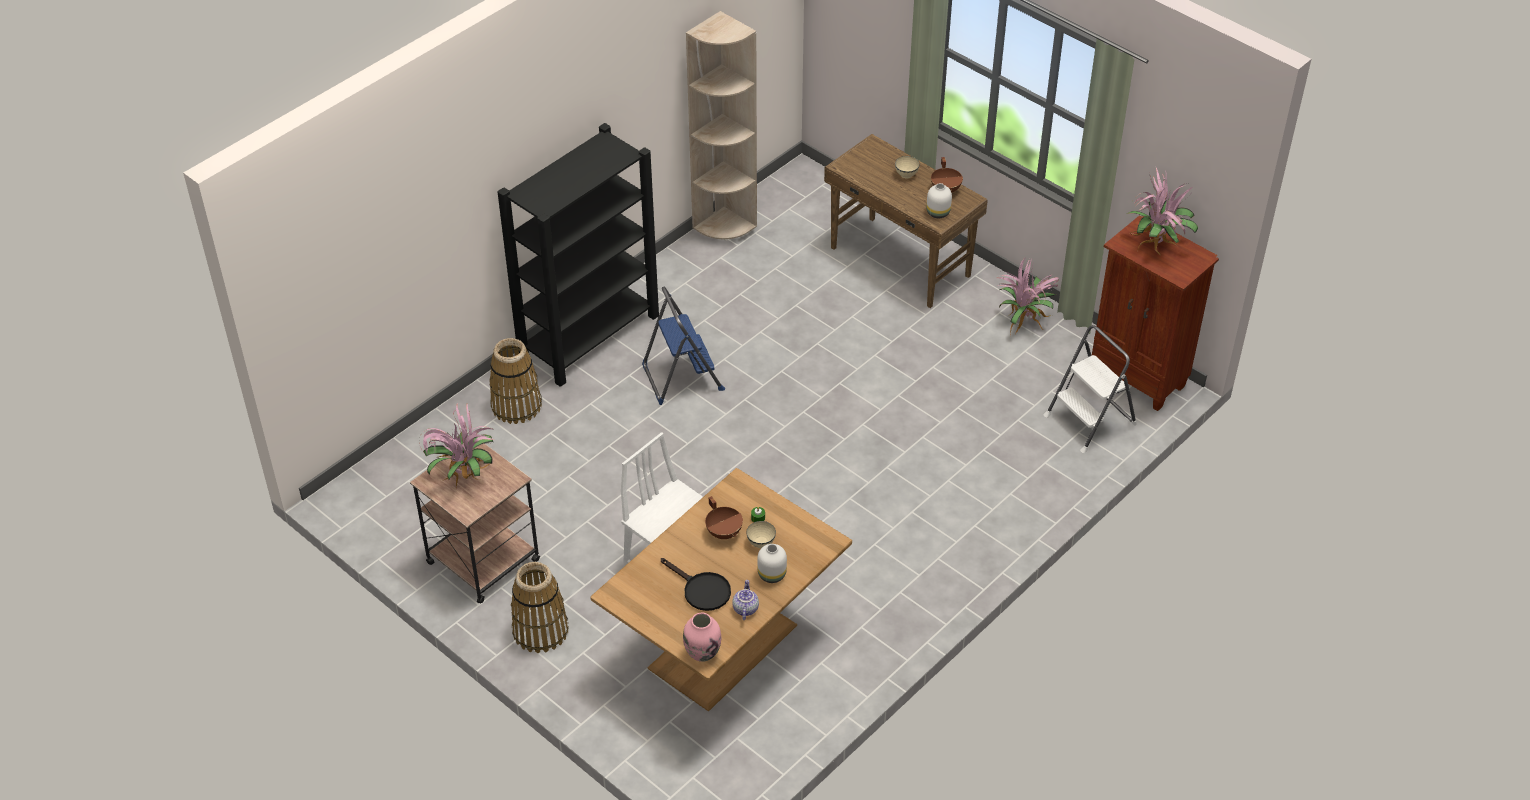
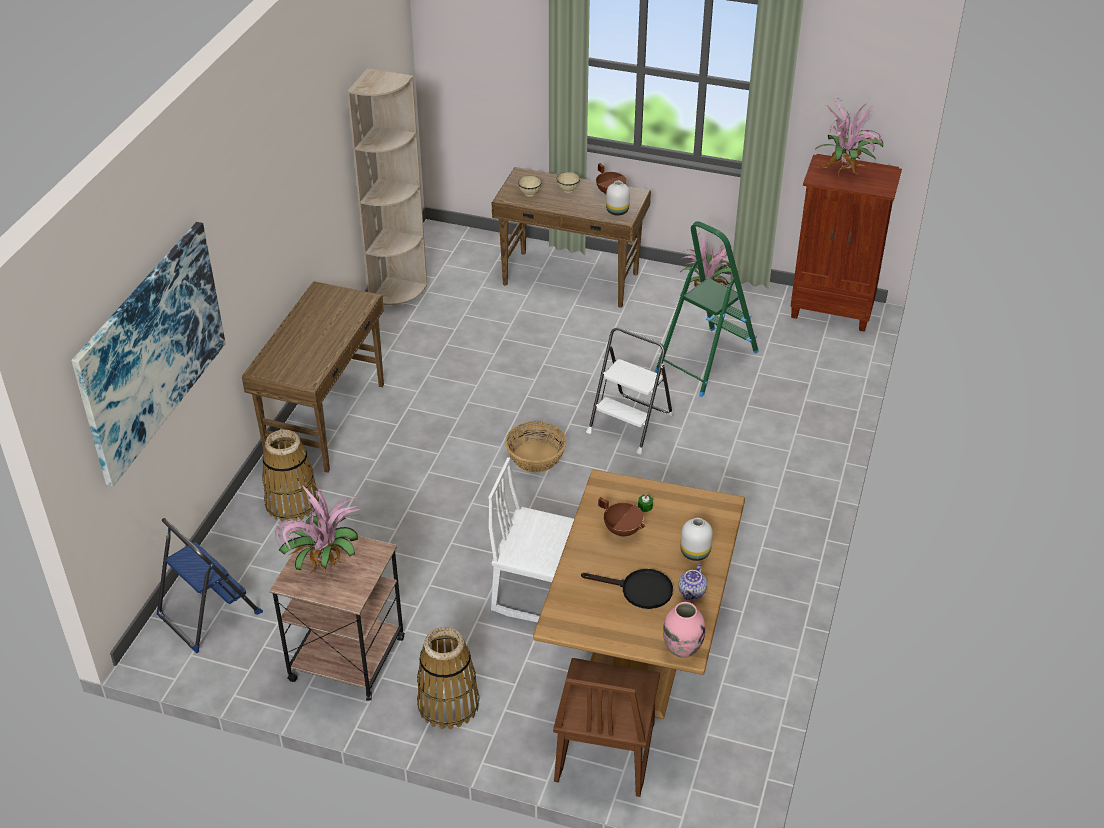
camera: 25 degrees left, 5 degrees down
(385, 245) = (151, 350): none -> picture
(589, 336) = (326, 420): black bookcase -> brown console table
(640, 719) = (603, 752): none -> brown chair
(679, 377) = (436, 429): blue step ladder -> blue step ladder (205, 614)
(745, 608) = (692, 592): teapot -> teapot turned 135 degrees counterclockwise
(751, 434) = (535, 457): none -> basket
(761, 542) = (664, 527): beige bowl -> beige bowl (529, 193)
(977, 391) = (708, 361): none -> green step ladder
(1093, 418) = (818, 353): white step ladder -> white step ladder (632, 421)

